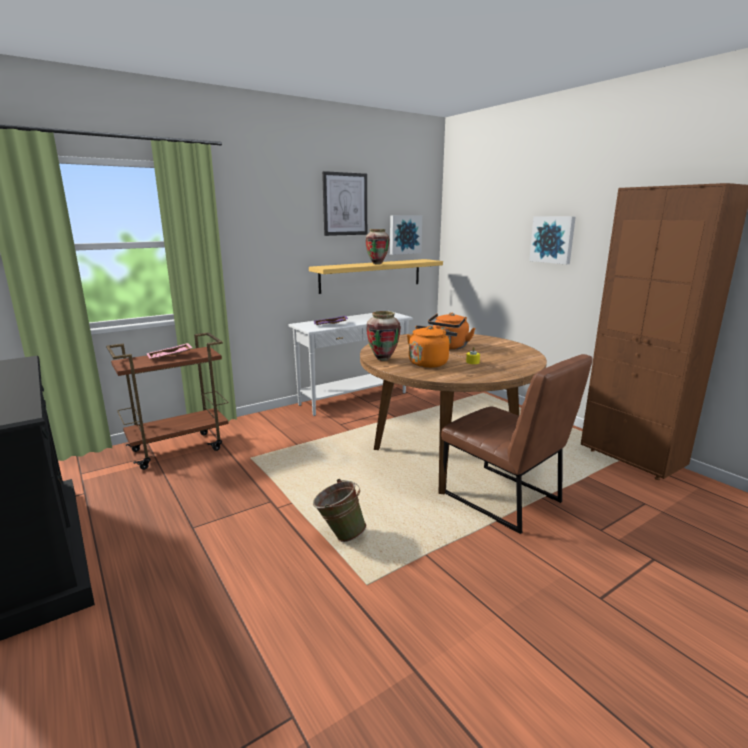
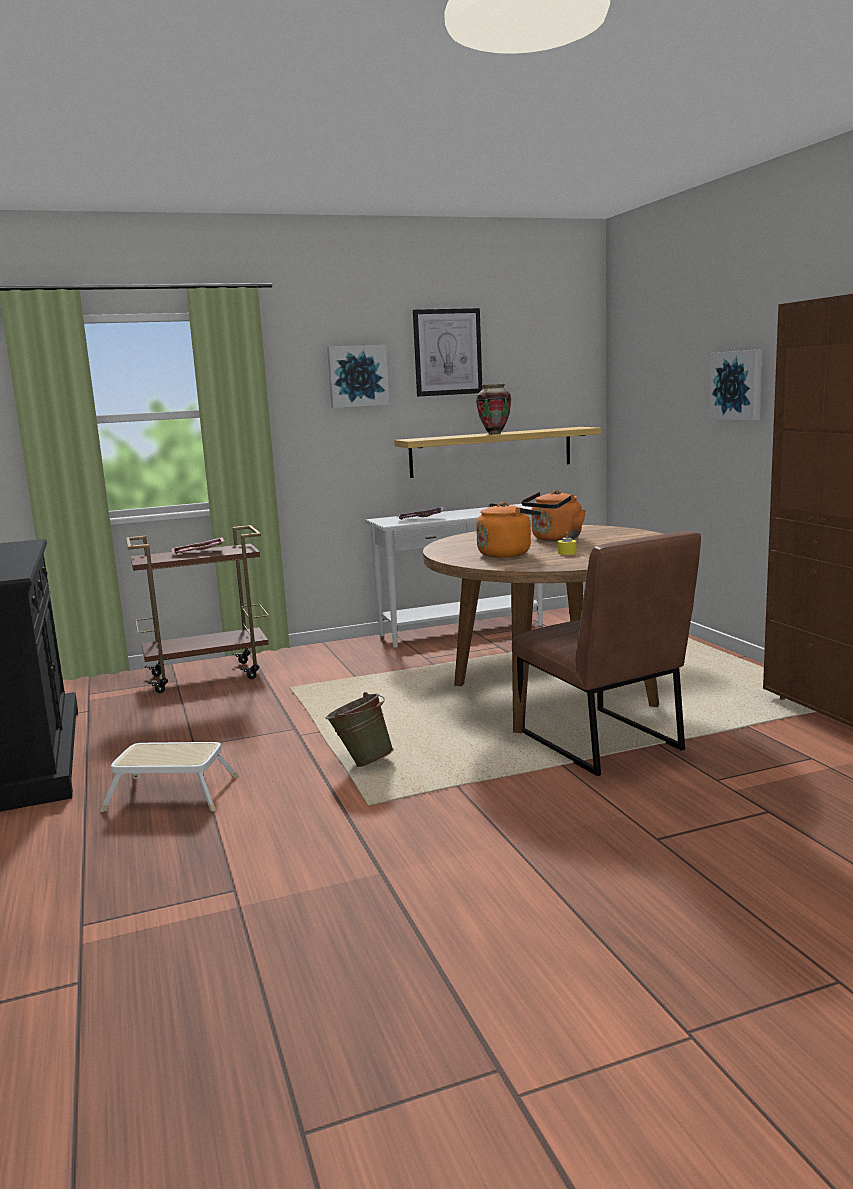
camera: 15 degrees right, 5 degrees down
(190, 587) = (172, 793): none -> beige step ladder
(383, 359) = (449, 550): vase -> none
(404, 234) = (544, 391): picture -> picture (357, 376)

